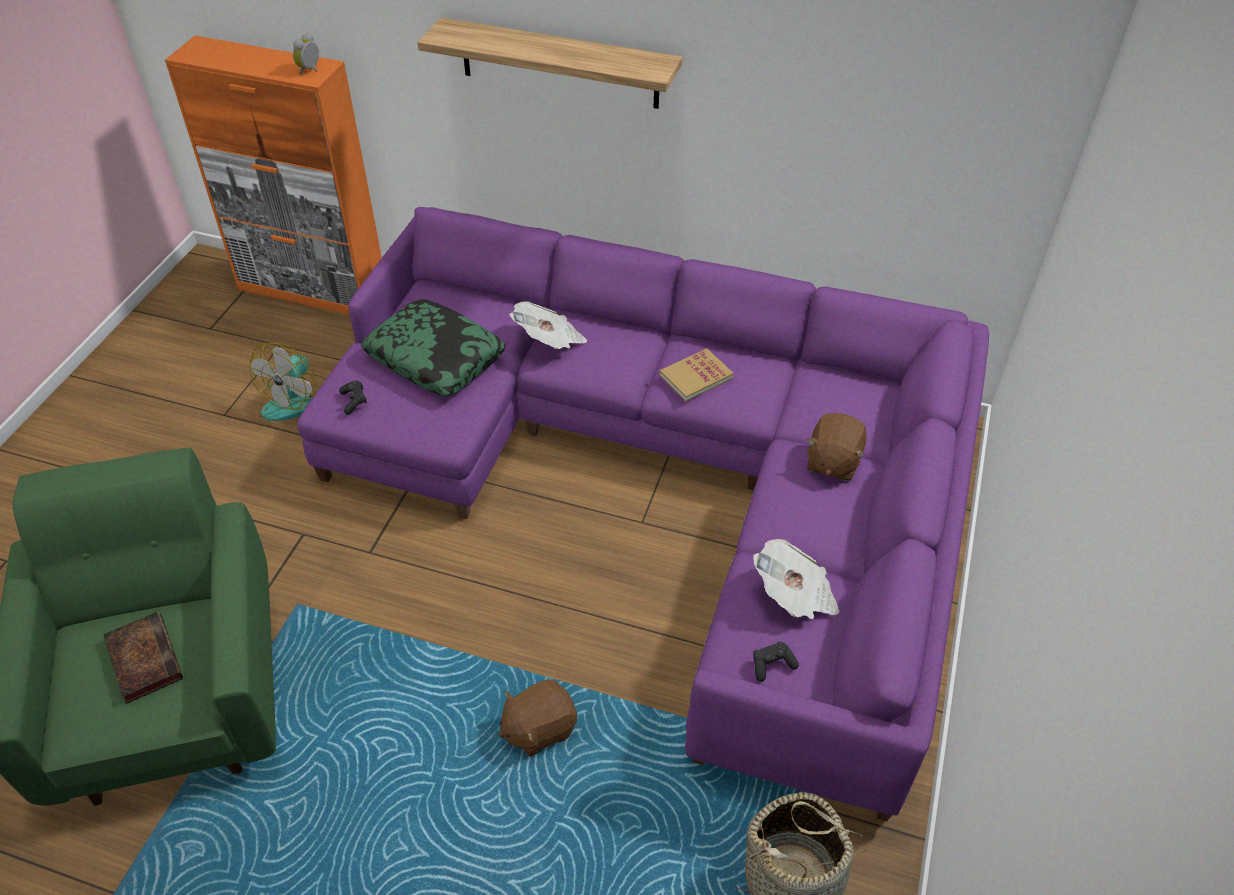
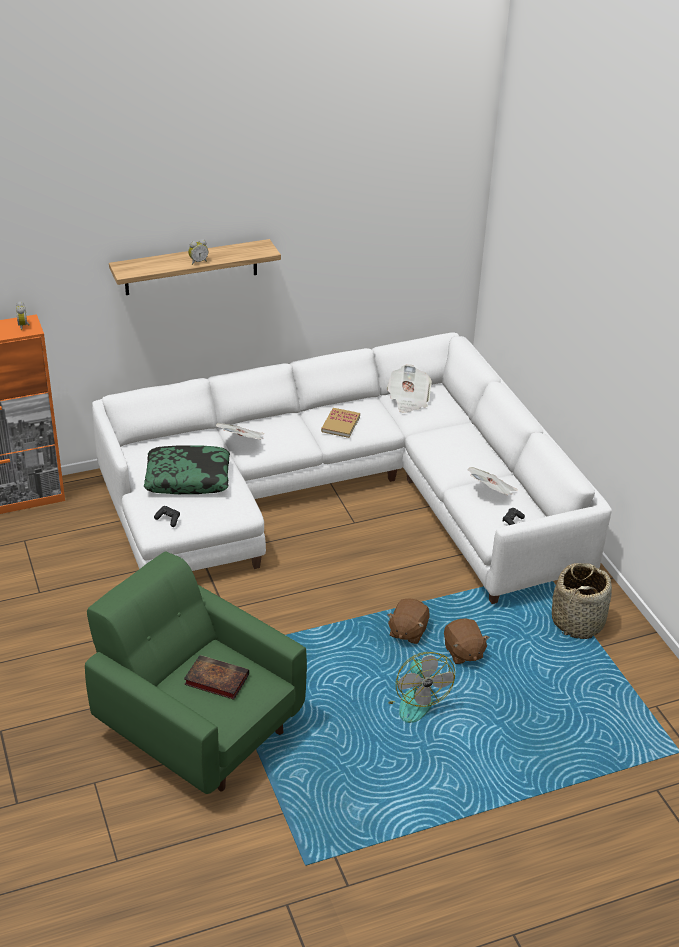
camera: 40 degrees left, 10 degrees down
(296, 399) = (77, 562): fan -> fan (411, 699)
(544, 54) = (198, 262): none -> alarm clock
(672, 477) = (346, 495): purple sofa -> white sofa
(825, 386) = (408, 400): none -> newspaper
(832, 462) = (447, 432): brown plush toy -> brown plush toy (463, 652)

